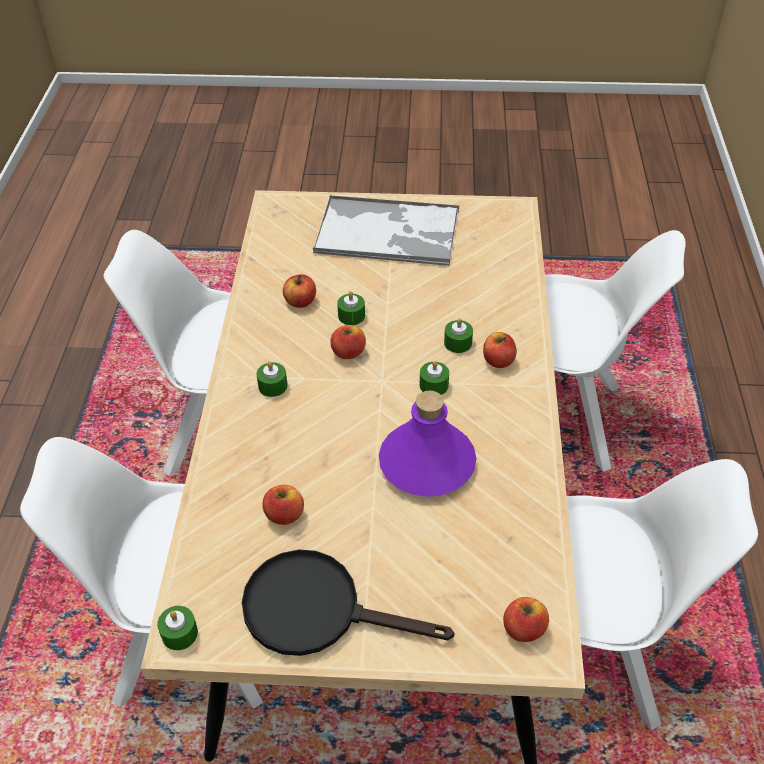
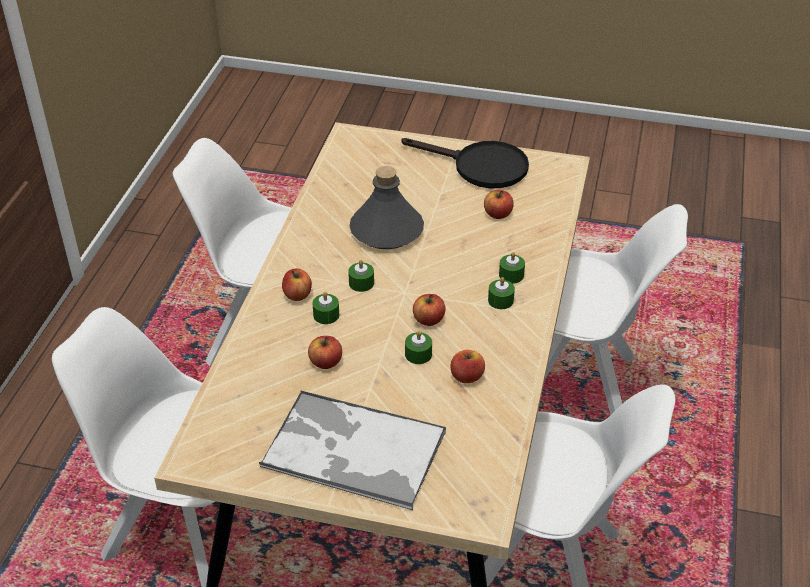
camera: 170 degrees left, 5 degrees down
(179, 633) = (567, 167): green candle -> green candle (511, 275)
(427, 464) = (386, 230): purple bottle -> grey bottle
(523, 629) = (358, 145): apple -> apple (325, 362)

